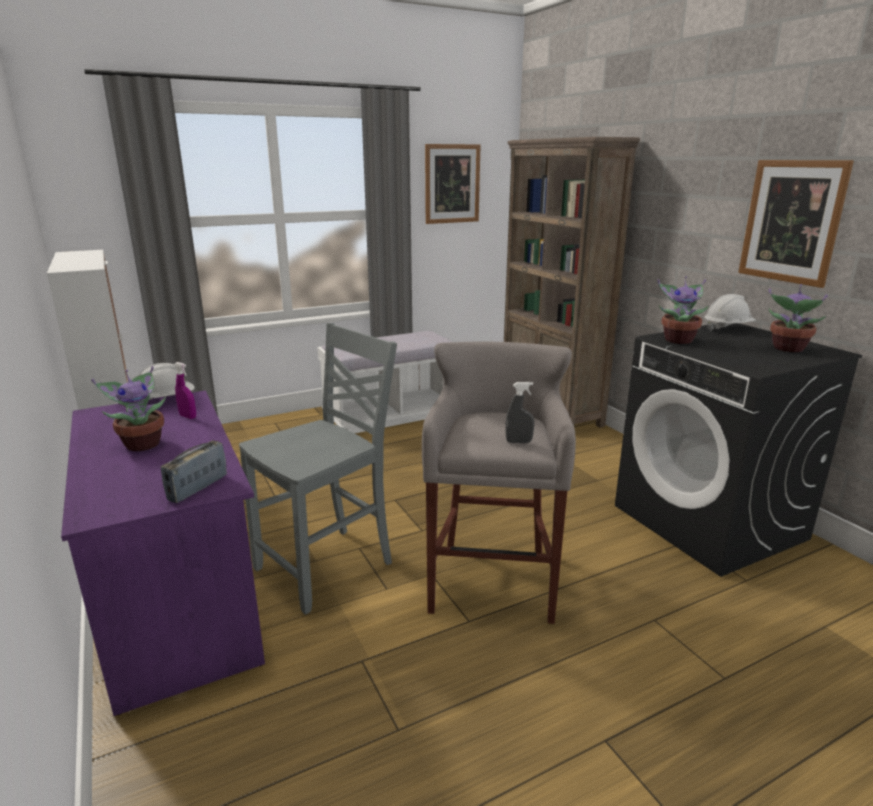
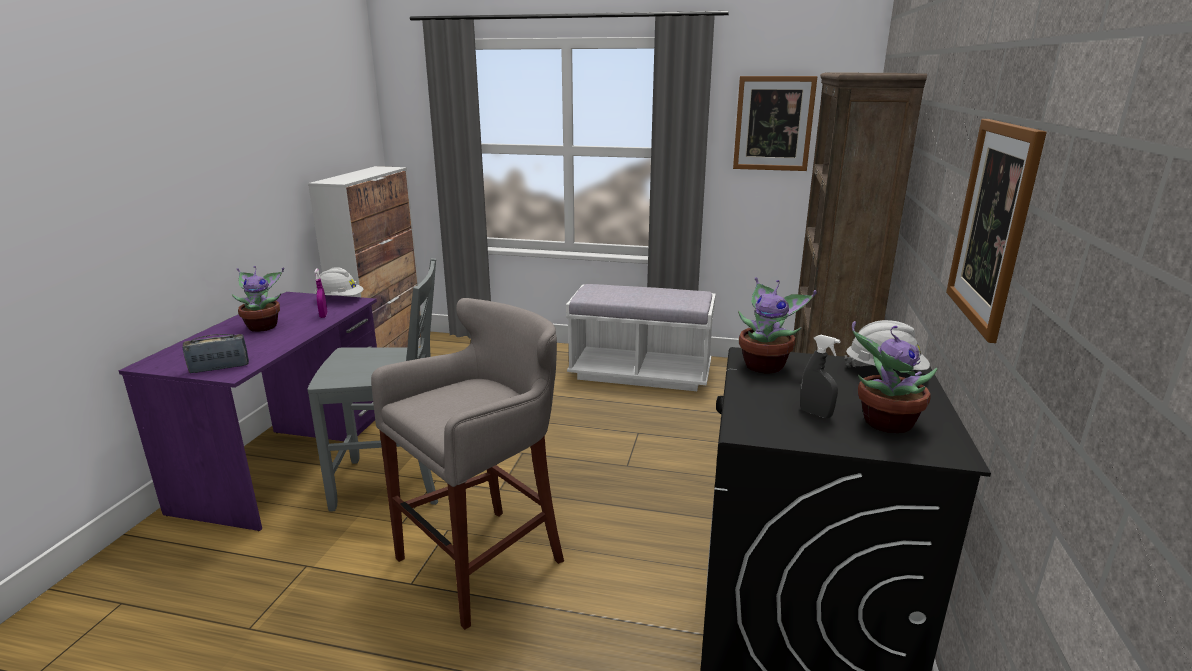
camera: 40 degrees right, 0 degrees up
(519, 442) = (449, 418): grey spray bottle -> grey spray bottle (815, 413)

